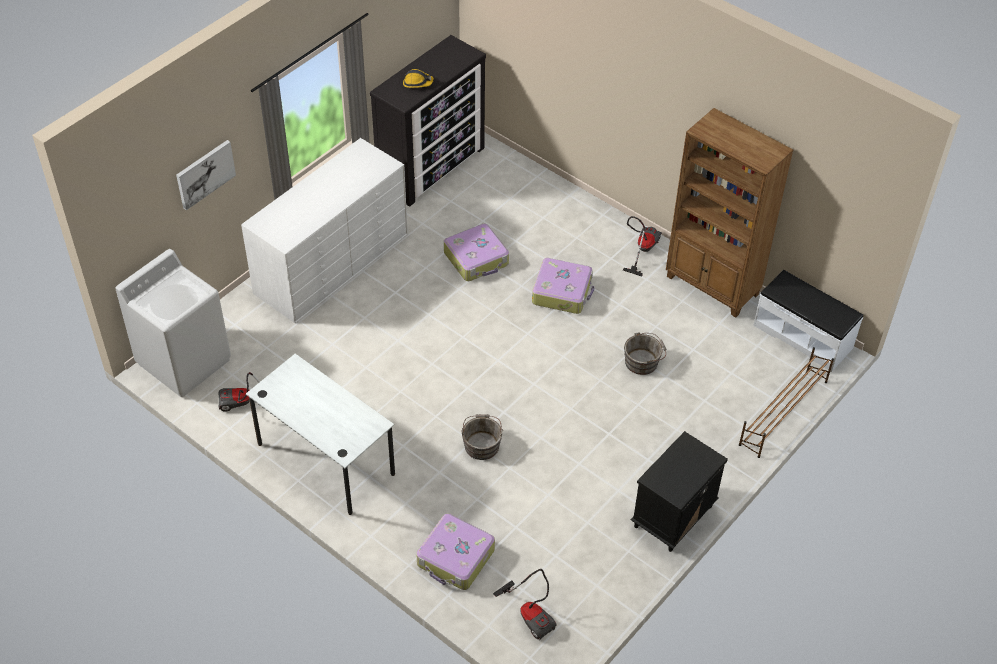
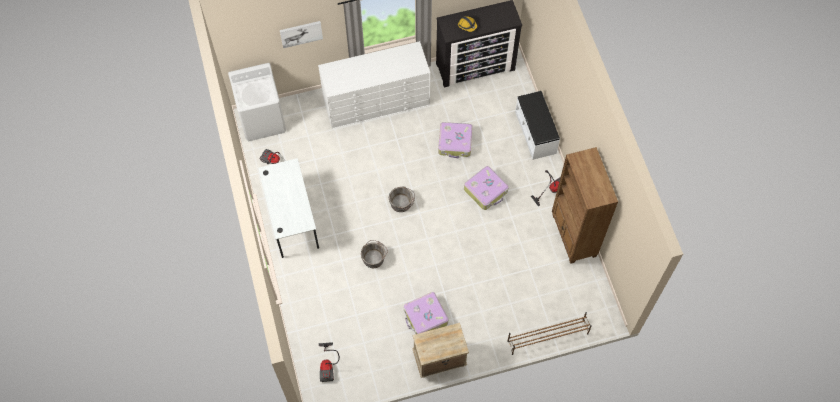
camera: 35 degrees right, 15 degrees up
(455, 558) = (314, 313): suitcase -> suitcase (425, 317)
(643, 361) = (496, 260): grey bucket -> grey bucket (402, 203)
(673, 517) = (439, 359): black nightstand -> beige nightstand
(803, 336) = (599, 298): white bench -> white bench (536, 132)

